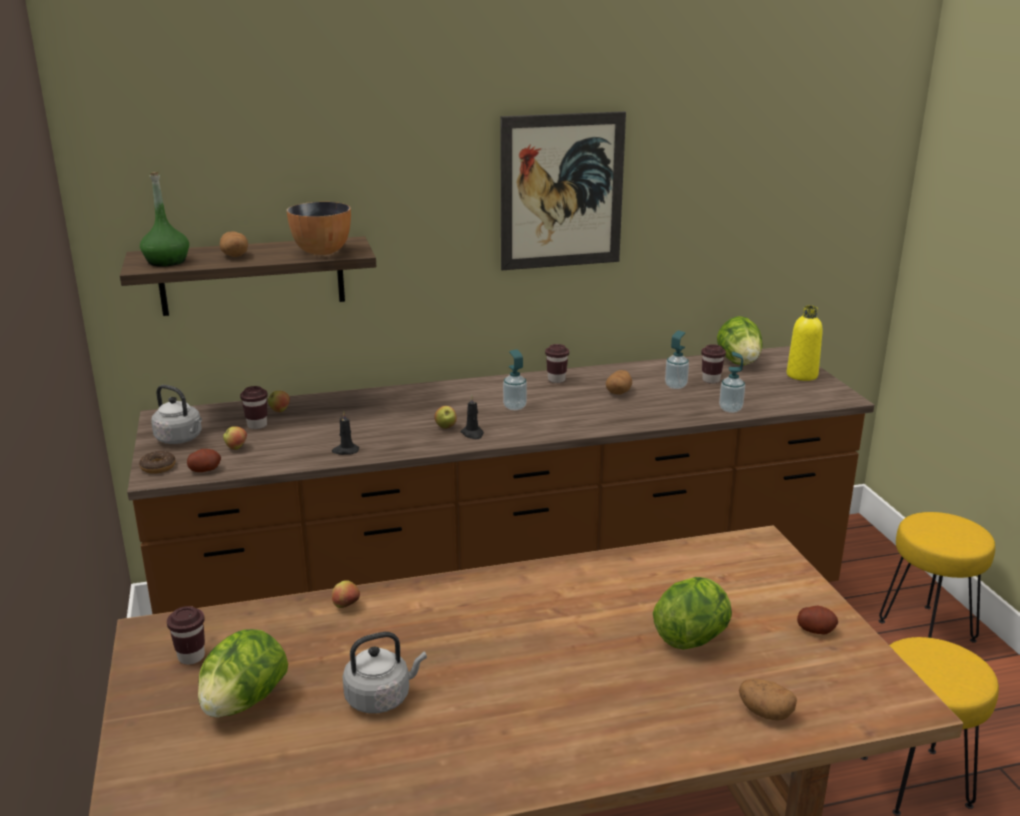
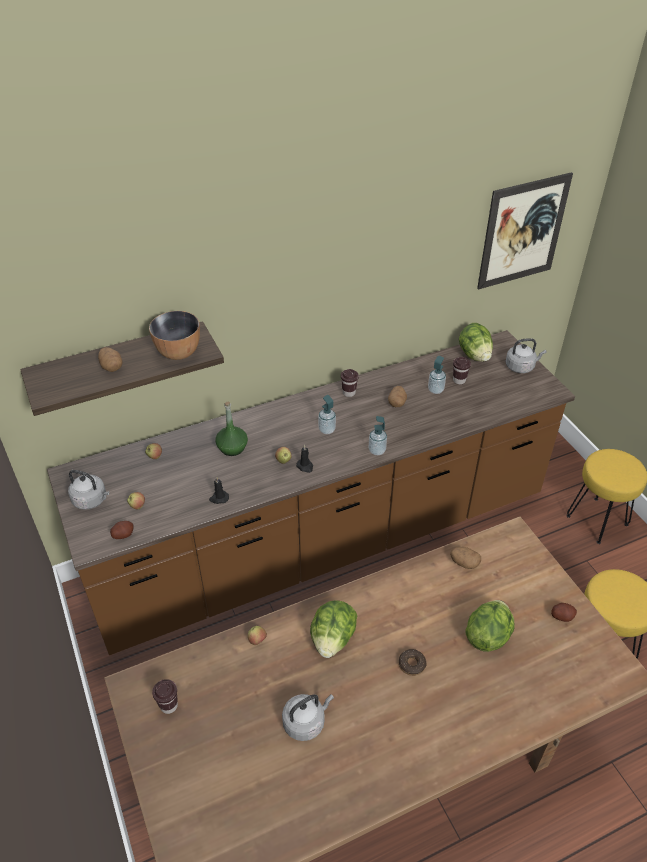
camera: 10 degrees left, 20 degrees up
(158, 467) = (87, 536): donut -> donut (412, 664)
(166, 262) = (61, 383): green bottle -> green bottle (232, 448)
(244, 702) = (218, 741): lettuce -> lettuce (332, 639)
(257, 425) = (143, 476): brown cup -> none
(562, 191) = (348, 261): picture -> picture (523, 232)
(730, 409) = (479, 414): soap dispenser -> soap dispenser (377, 450)
(765, 712) = (543, 695): potato -> potato (464, 563)
(802, 375) = (521, 367): yellow bottle -> grey kettle

